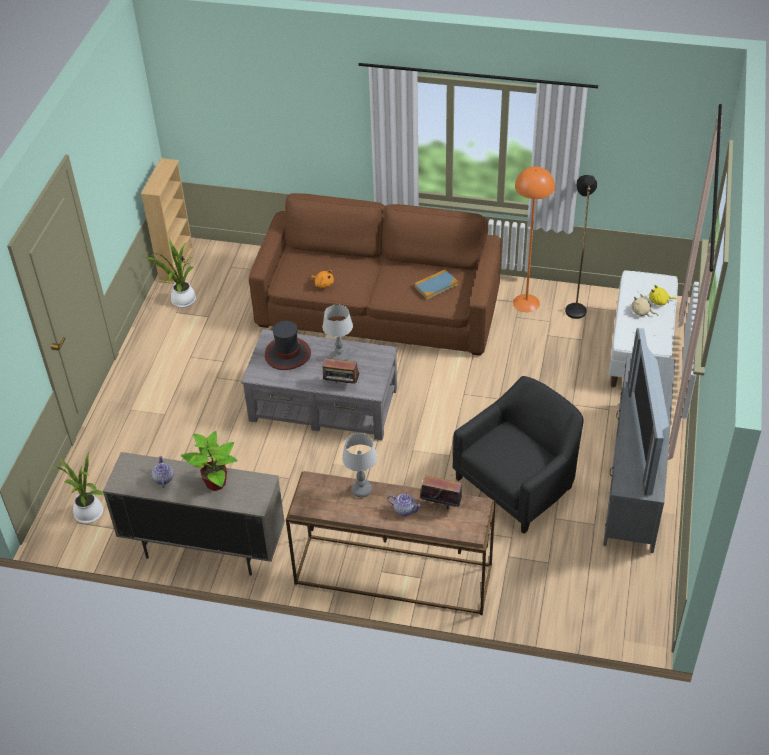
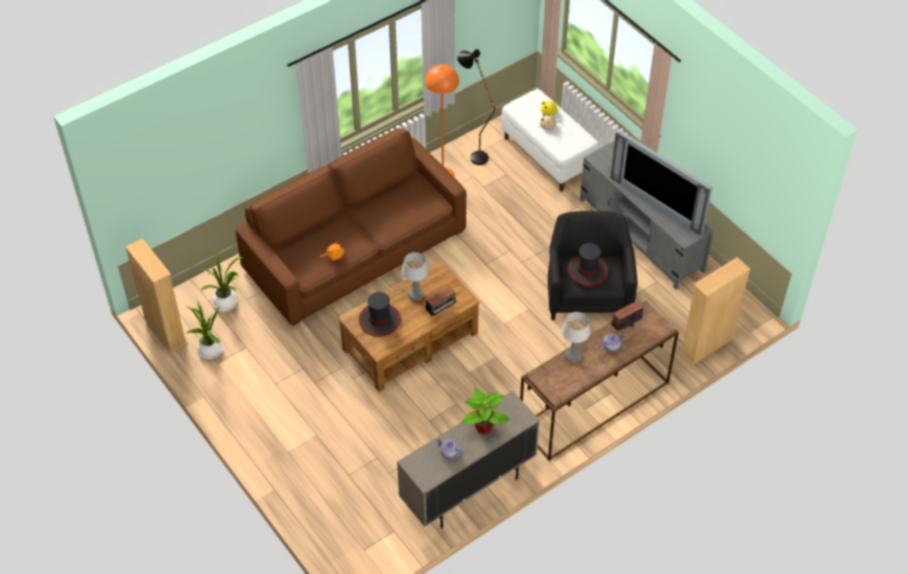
camera: 50 degrees left, 5 degrees up
(89, 515) = (365, 538): potted plant -> potted plant (227, 303)
(324, 404) = (411, 341): grey coffee table -> brown coffee table
(436, 285) = (408, 201): book -> none
(507, 449) = (588, 271): none -> hat
(563, 615) = (706, 346): none -> beige bookcase

